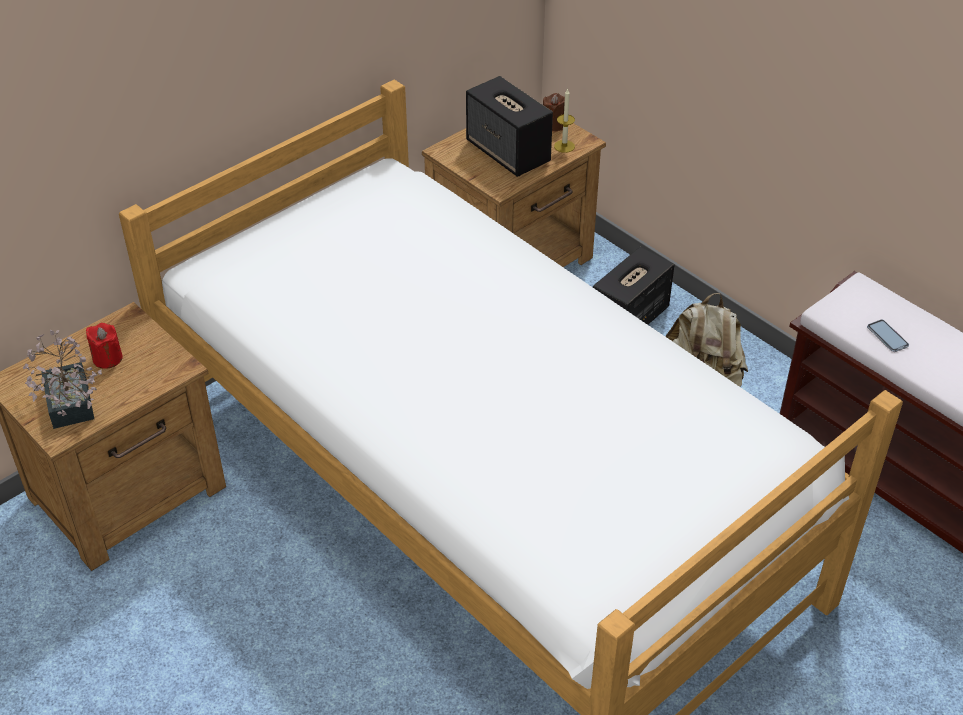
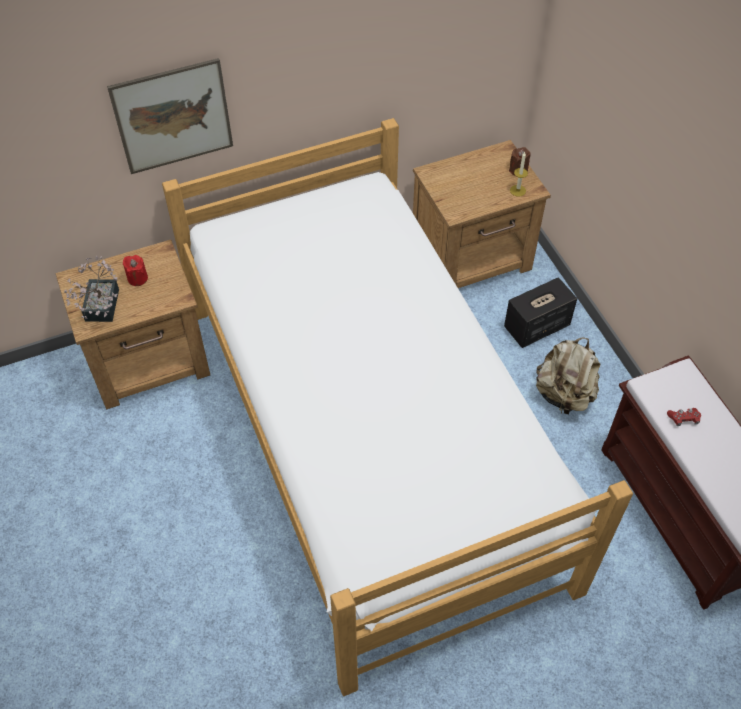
camera: 20 degrees right, 10 degrees up
(126, 110) = (173, 116): none -> picture
(509, 153) = (474, 186): speaker -> none
(887, 336) = (683, 419): phone -> red game controller

